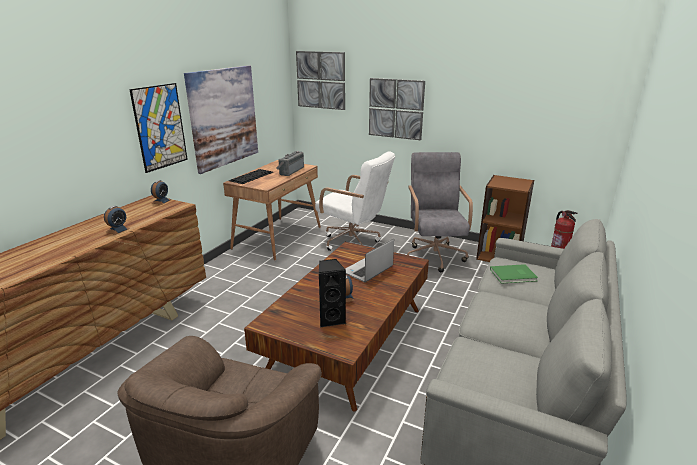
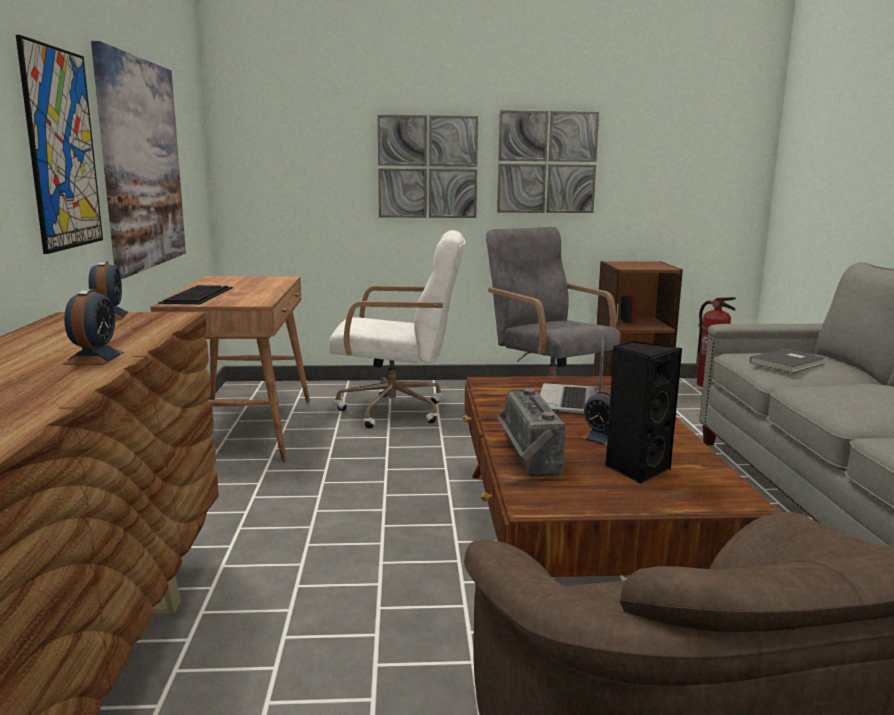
camera: 30 degrees left, 10 degrees down
(290, 171) = (264, 284): radio -> radio (525, 456)
(321, 80) = (274, 123): picture -> picture (546, 162)
(514, 275) = (789, 363): green book -> grey book

